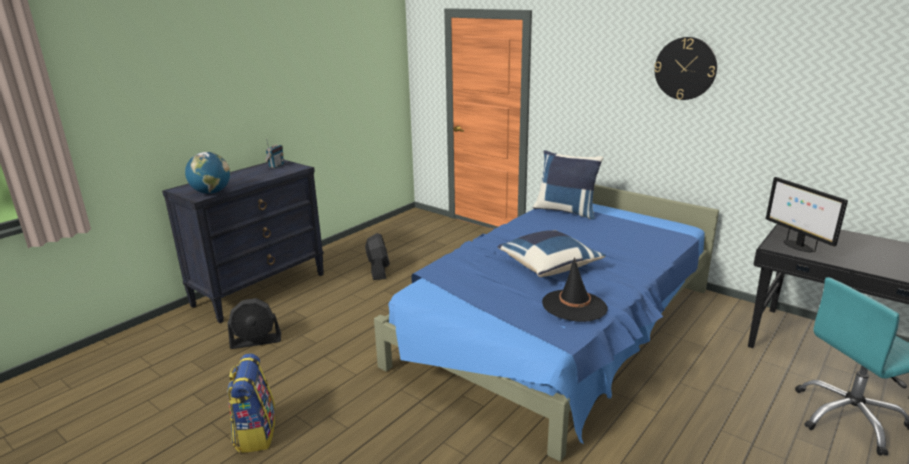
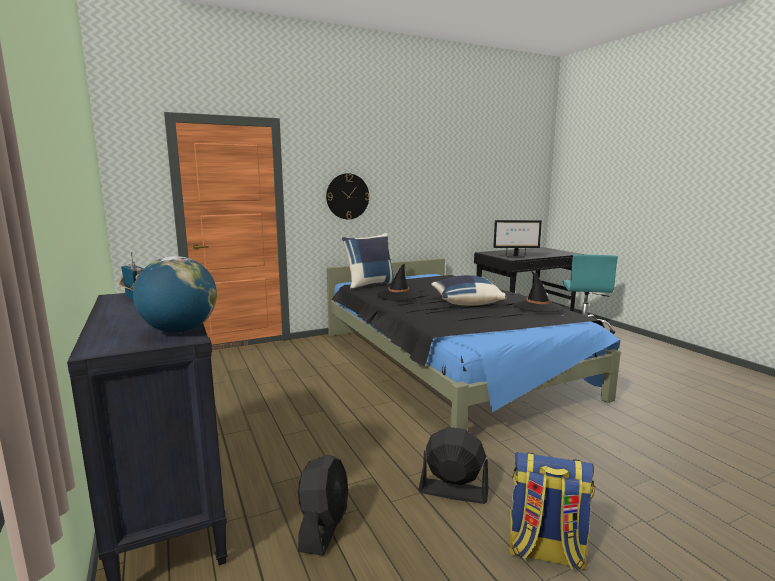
camera: 65 degrees left, 10 degrees down
(378, 271) = (250, 410): black fan -> black fan (453, 491)
(533, 230) = (398, 295): none -> black hat
(556, 327) = (448, 363): blue bed -> black bed
(685, 68) = (410, 164): wall clock -> wall clock (347, 196)

